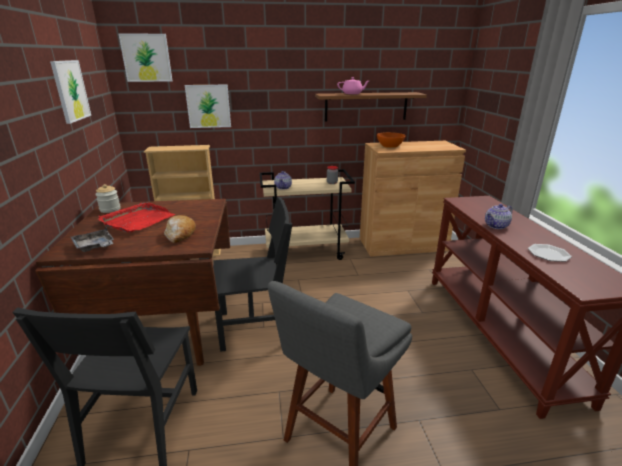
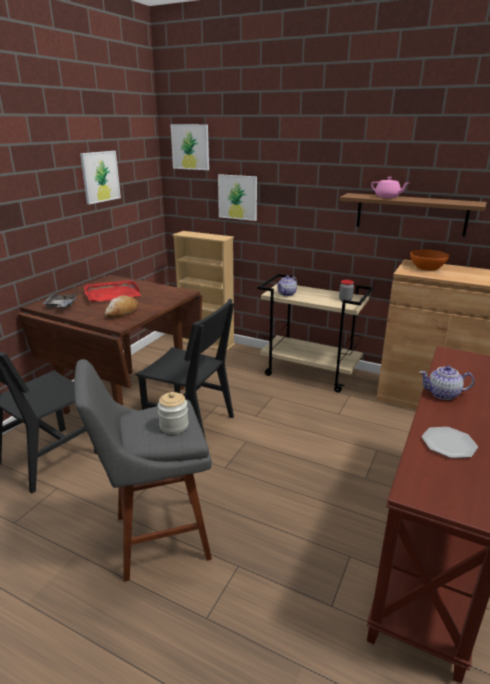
camera: 35 degrees right, 0 degrees up
(110, 209) = (108, 281): jar -> jar (174, 426)

